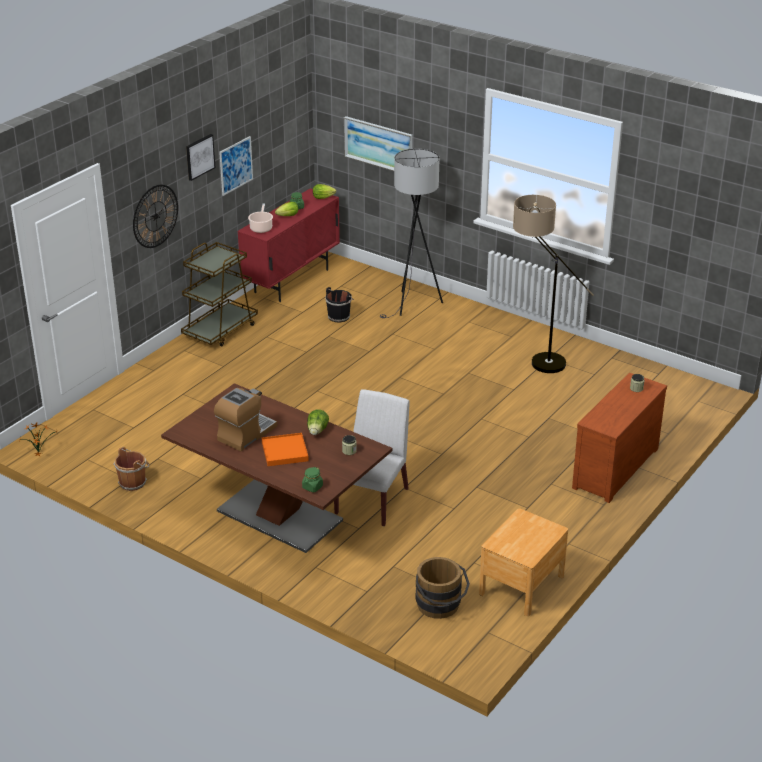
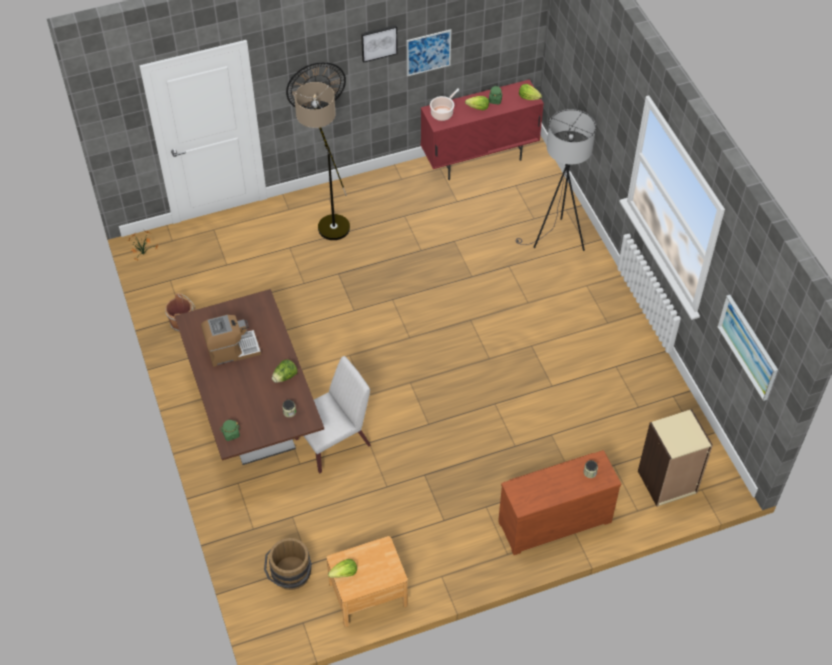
camera: 35 degrees right, 20 degrees up
(220, 330) = (374, 189): brown cart -> none
(284, 451) = (243, 385): orange tray -> none
(339, 316) = (482, 222): black bucket -> none
(378, 145) = (579, 79): picture -> picture (748, 346)
(511, 549) = (344, 573): none -> lettuce
(535, 360) = (602, 362): floor lamp -> floor lamp (328, 219)
(669, 408) = (667, 482): none -> beige bookcase

